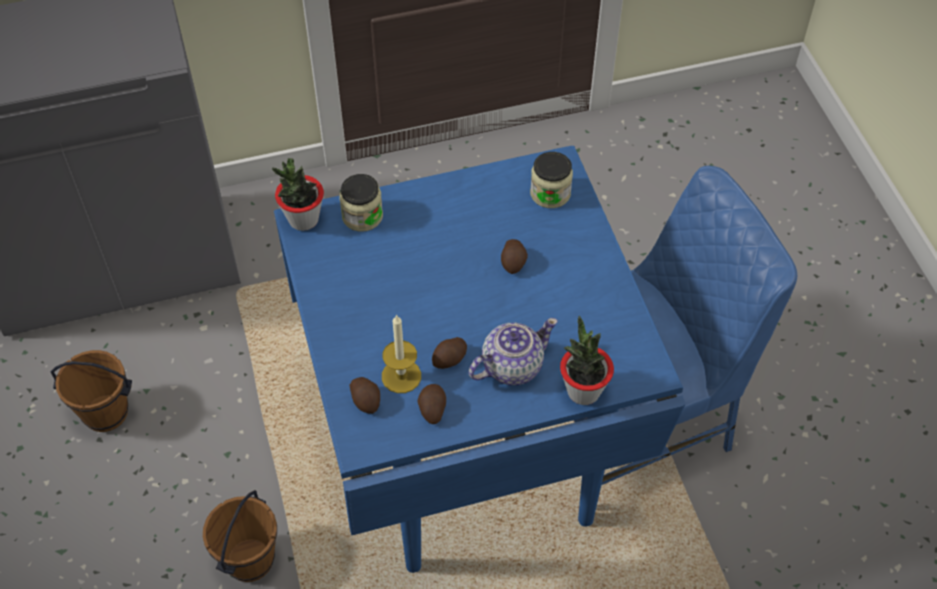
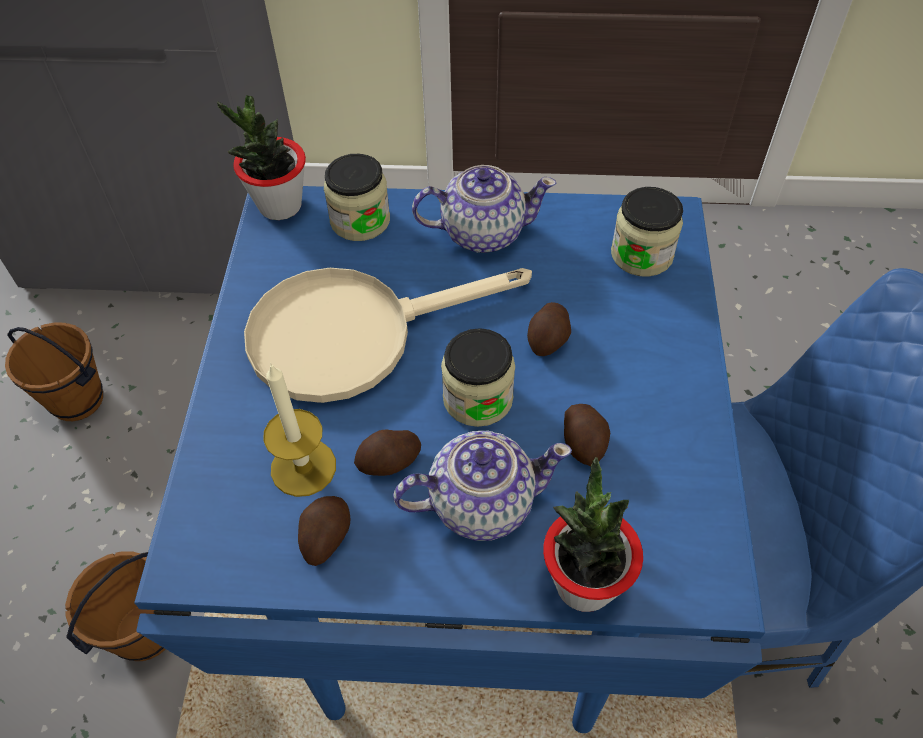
camera: 20 degrees right, 0 degrees up
(366, 400) = (232, 489): potato -> potato (584, 442)
(393, 290) = (353, 333): none -> beige frying pan
(445, 204) = (482, 232): none -> teapot
(485, 309) = (478, 398): none -> jar

